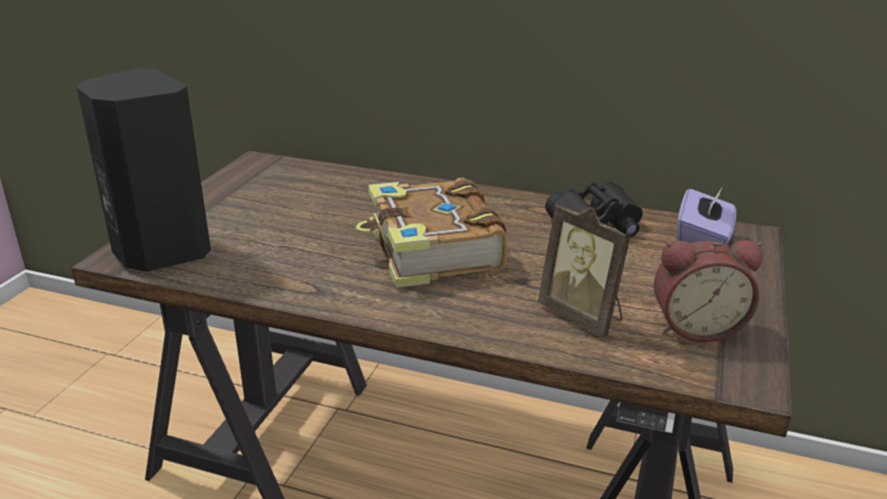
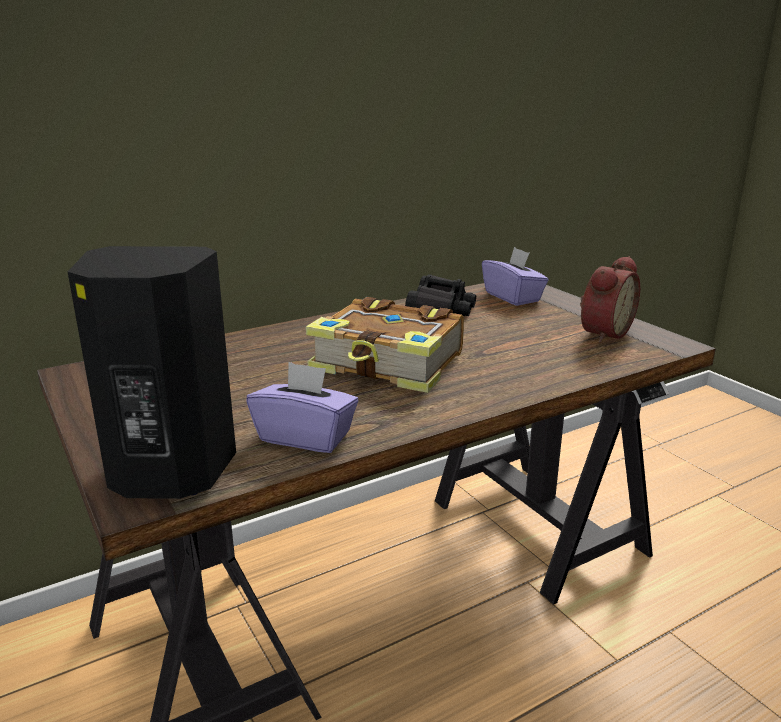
camera: 50 degrees left, 5 degrees down
(260, 272) = (305, 437): none -> purple tissue box
(582, 316) = (551, 354): picture frame -> none

